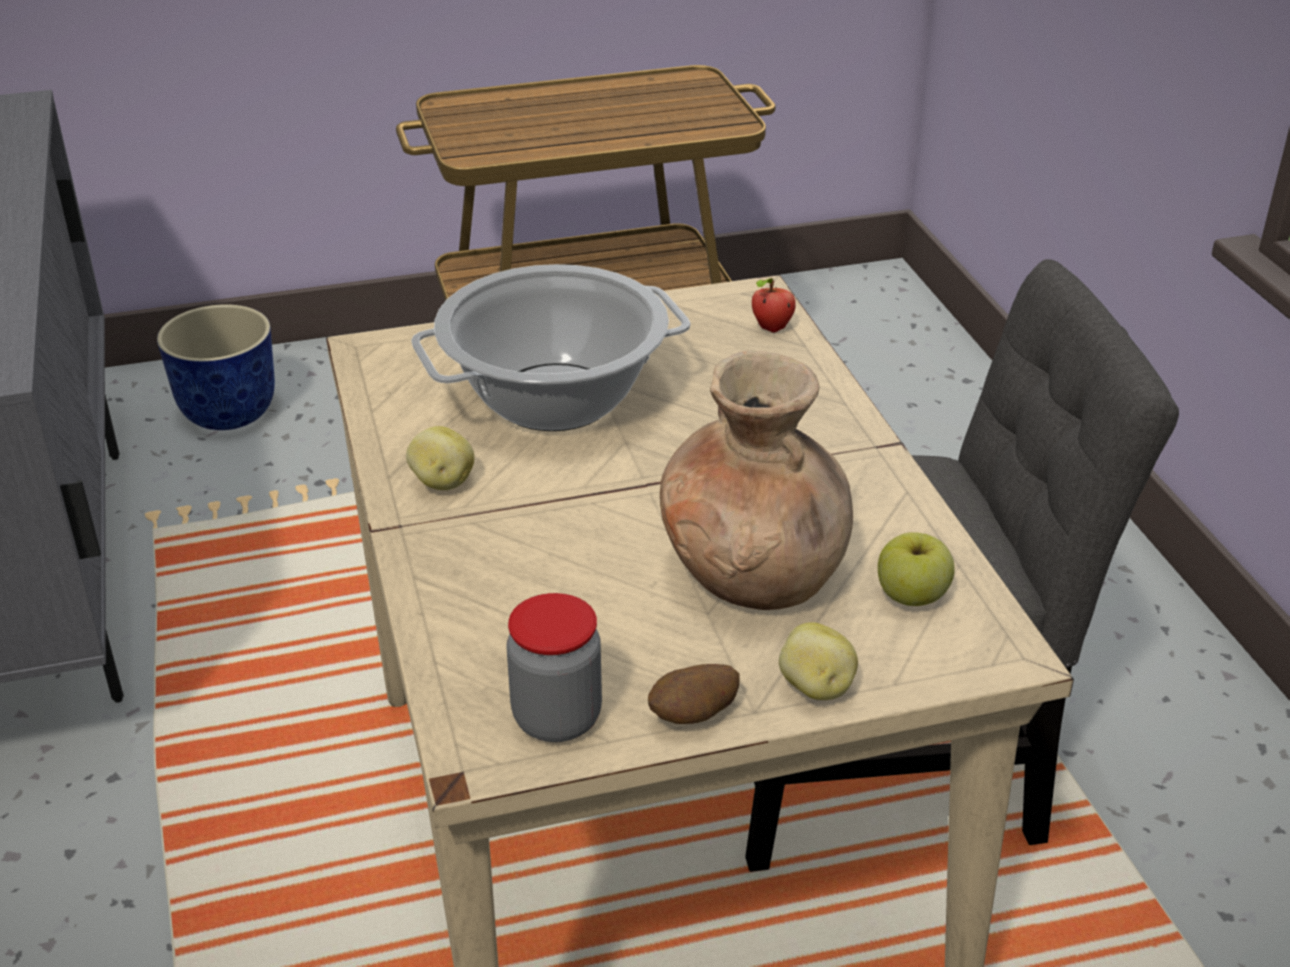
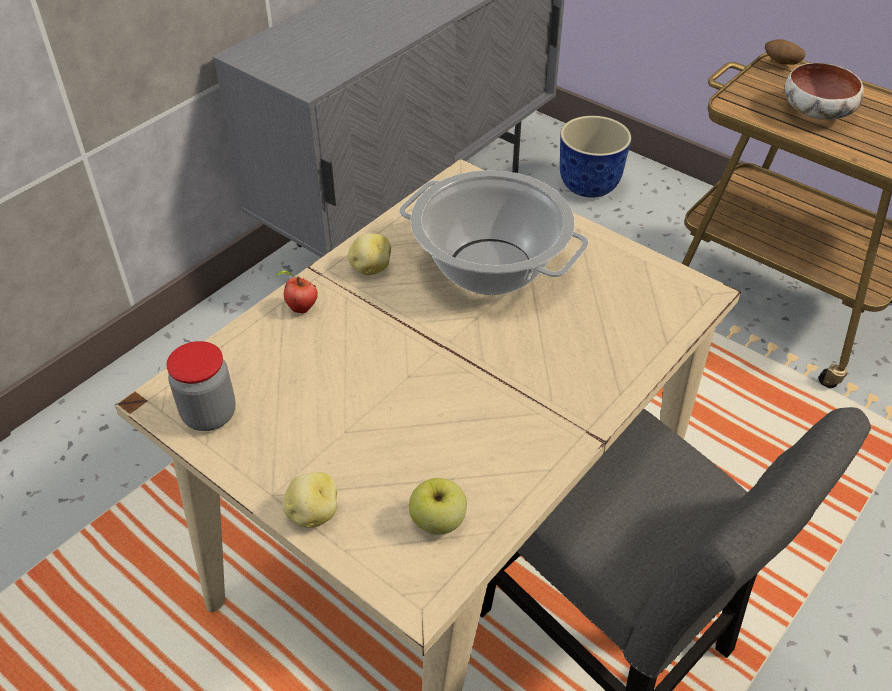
camera: 55 degrees right, 10 degrees up
(554, 125) = (817, 113): none -> bowl
(694, 716) = (249, 470): potato -> potato (781, 63)
(754, 575) = (396, 435): brown vase -> none
(771, 329) = (668, 319): apple -> apple (300, 309)

